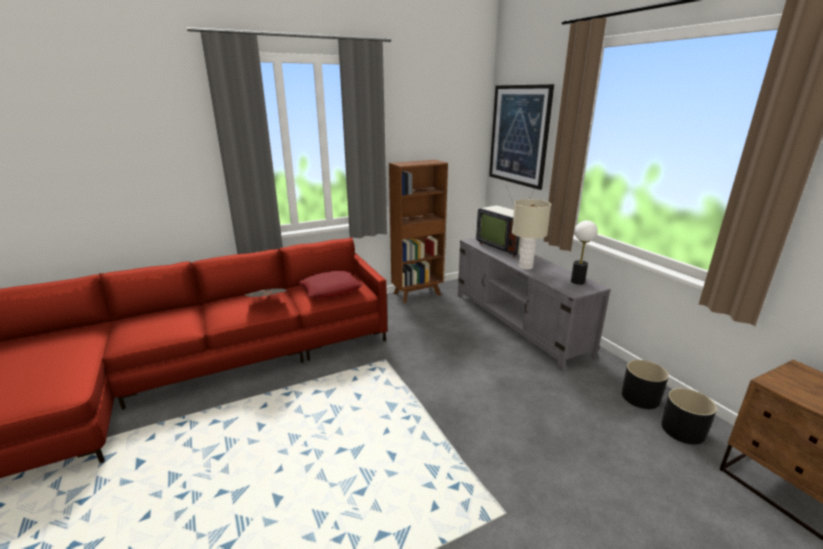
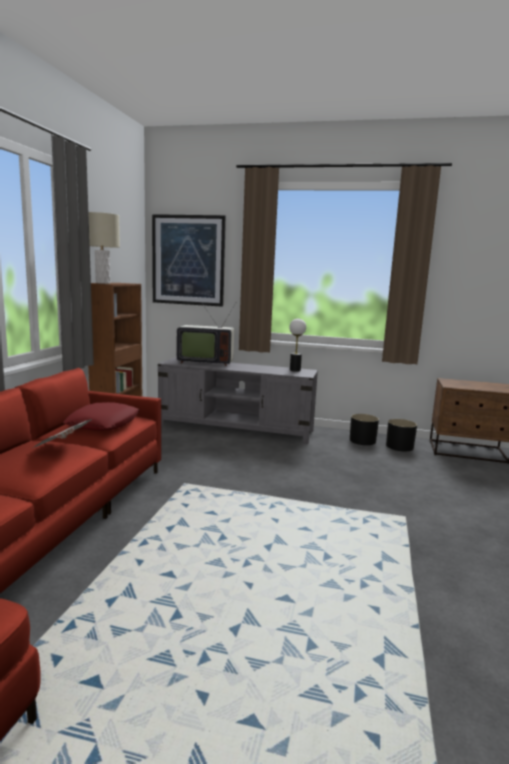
camera: 50 degrees left, 10 degrees down
(525, 267) = (247, 369): beige table lamp -> beige table lamp (102, 283)

